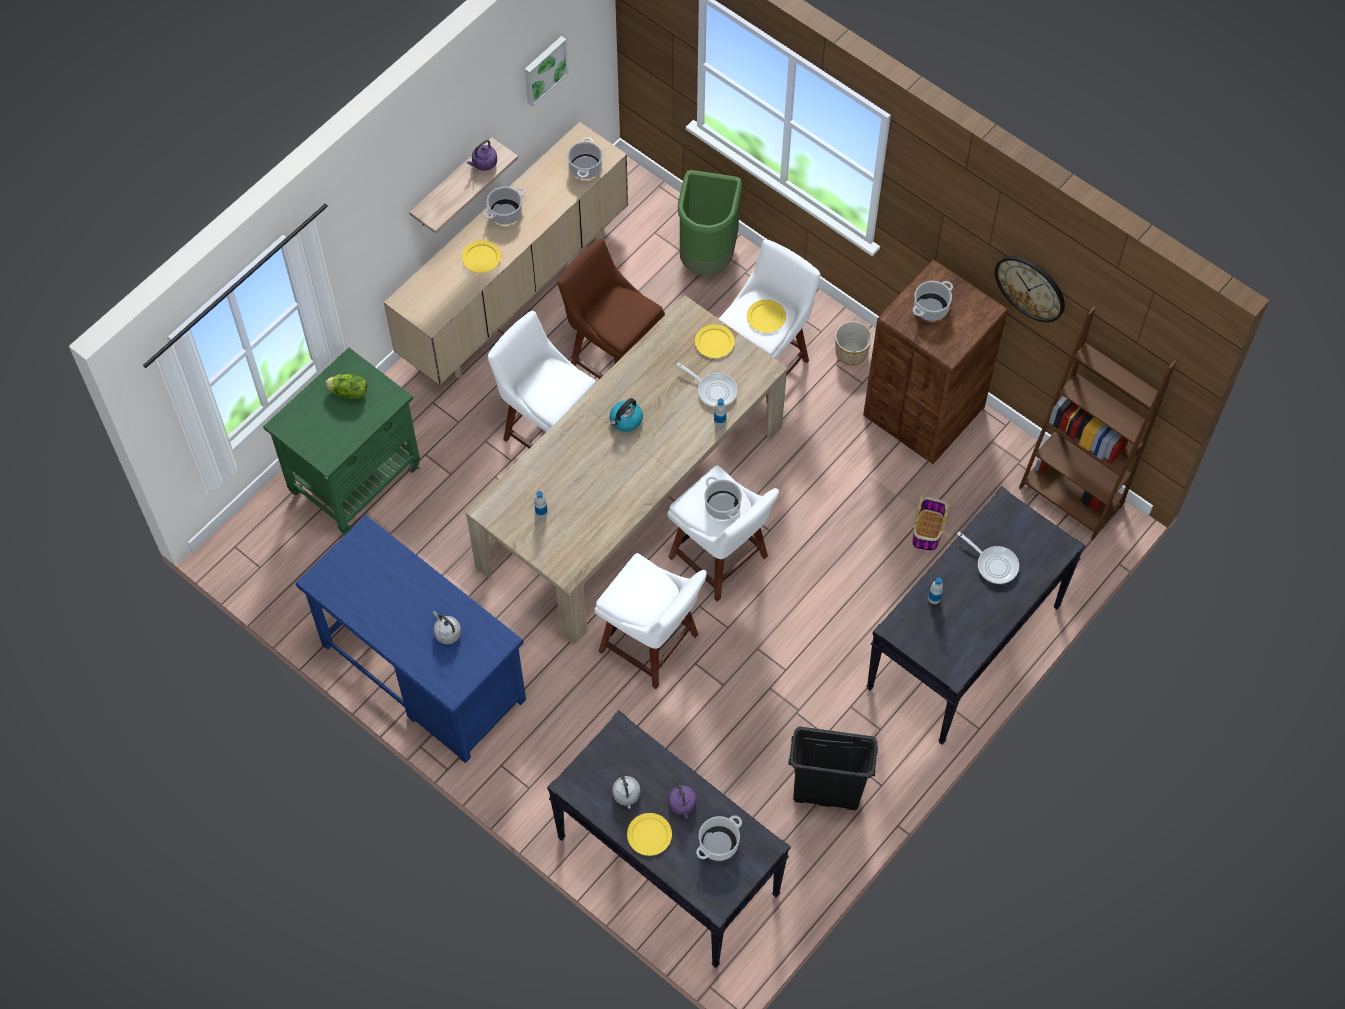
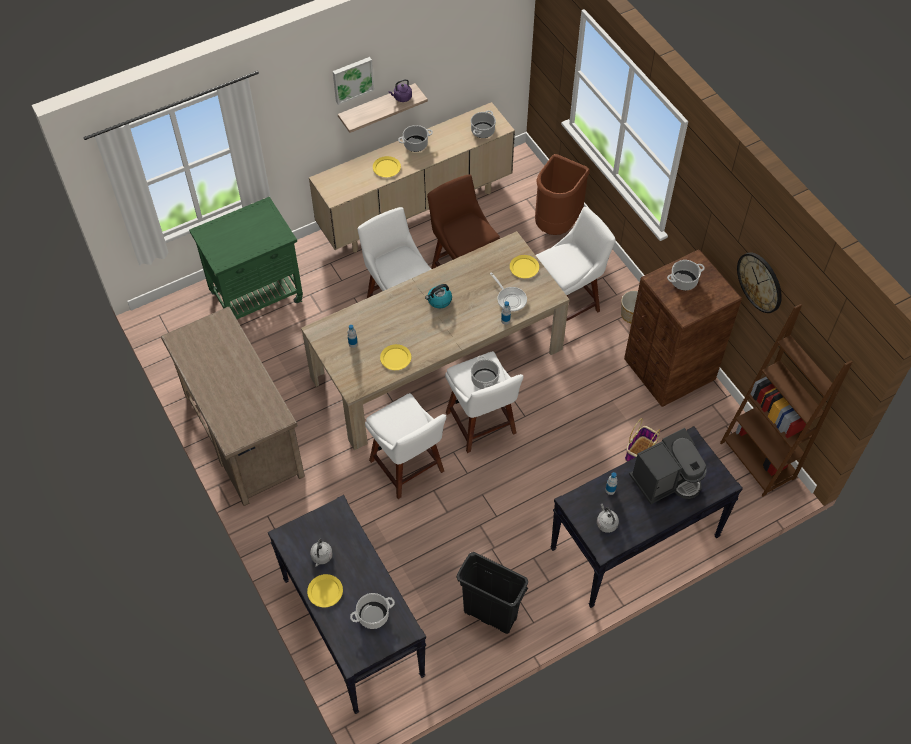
camera: 20 degrees right, 5 degrees down
(349, 392) = (255, 225): lettuce -> none
(422, 672) = (242, 435): blue desk -> brown desk
(447, 632) = (246, 401): grey kettle -> grey kettle (606, 523)
(544, 69) = (466, 47): picture -> picture (352, 79)
(682, 805) = (359, 578): purple kettle -> none
(708, 257) = (556, 224): green trash can -> brown trash can
(766, 317) = (570, 263): yellow plate -> yellow plate (396, 358)
(994, 564) = (666, 480): frying pan -> coffee machine

